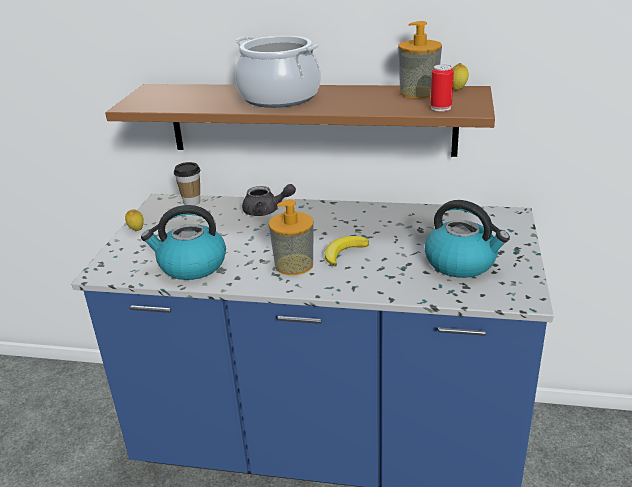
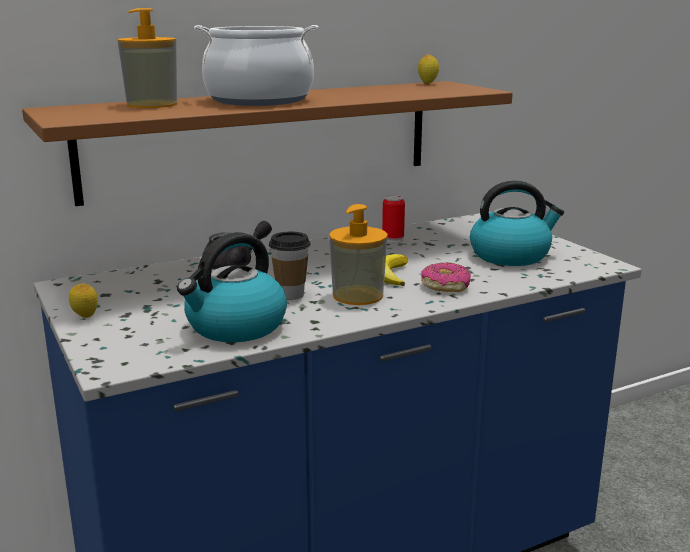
camera: 40 degrees left, 10 degrees down
(192, 202) = (117, 277): cup -> cup (291, 295)
(363, 276) = (445, 286): none -> donut
(418, 92) = (397, 87): soap dispenser -> soap dispenser (152, 104)
(441, 108) = (450, 91): can -> can (393, 239)

